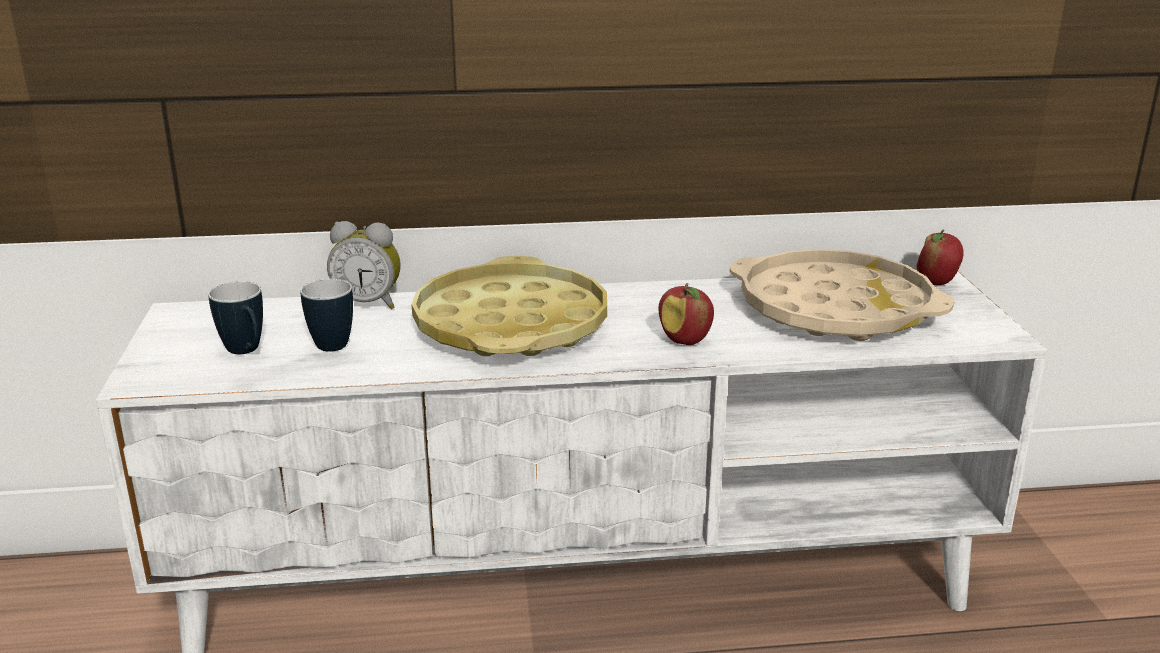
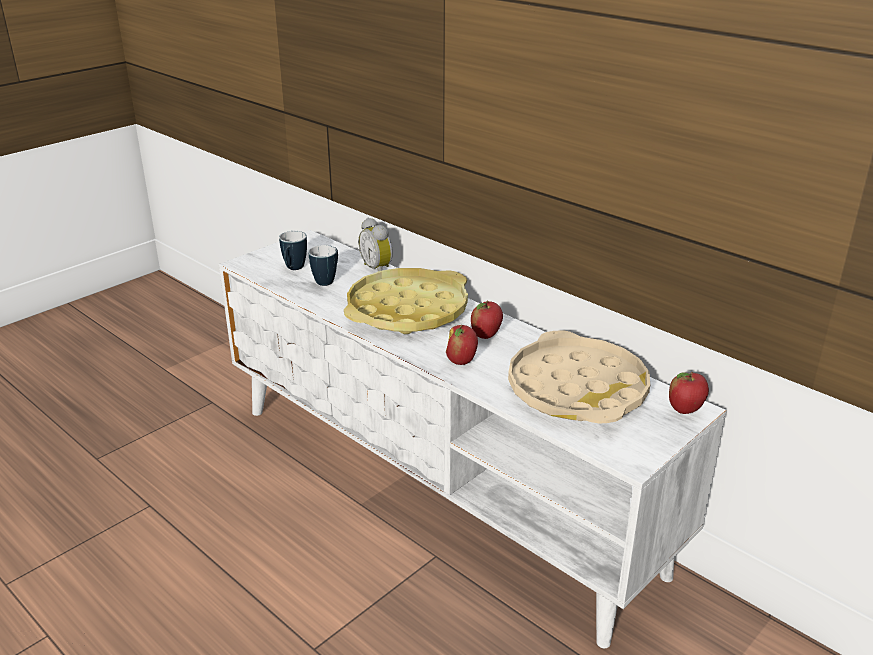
camera: 50 degrees right, 5 degrees up
(649, 308) = (486, 335): none -> apple

